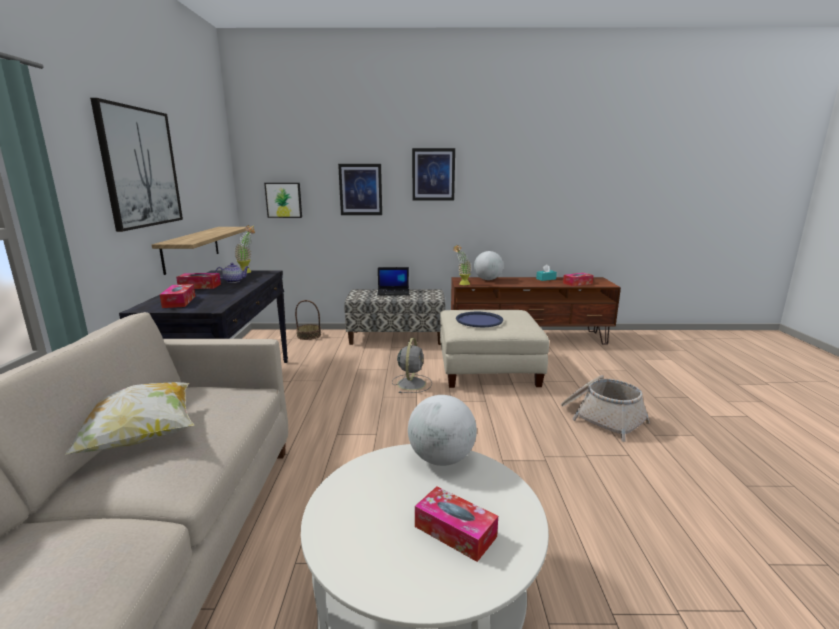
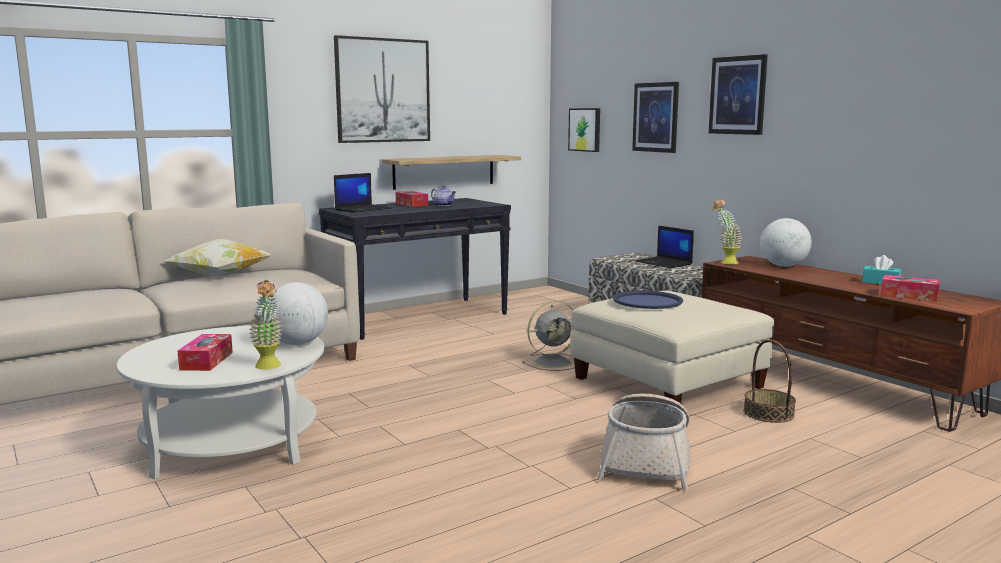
camera: 55 degrees right, 5 degrees down
(179, 302) = (363, 209): tissue box -> laptop
(248, 272) = (481, 202): potted plant -> potted plant (269, 367)
(309, 335) = (579, 302): basket -> basket (768, 413)

